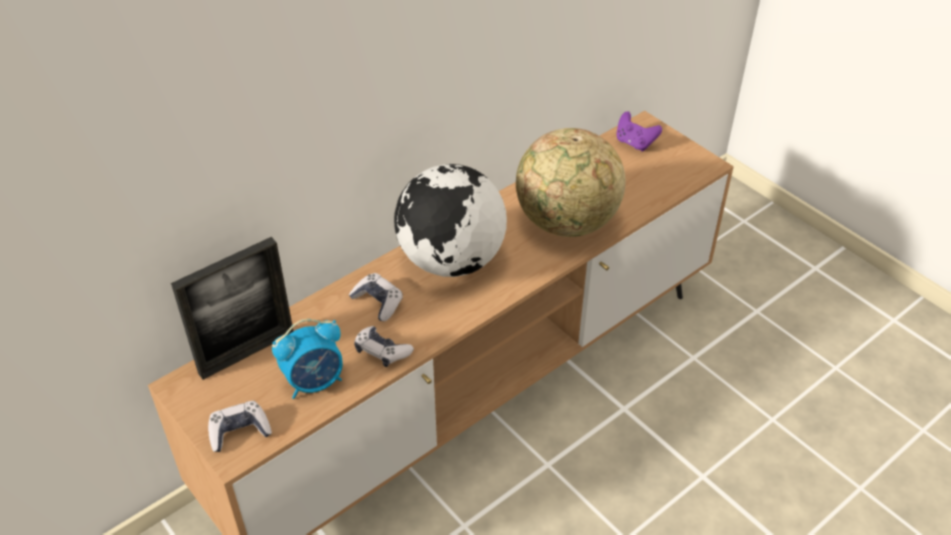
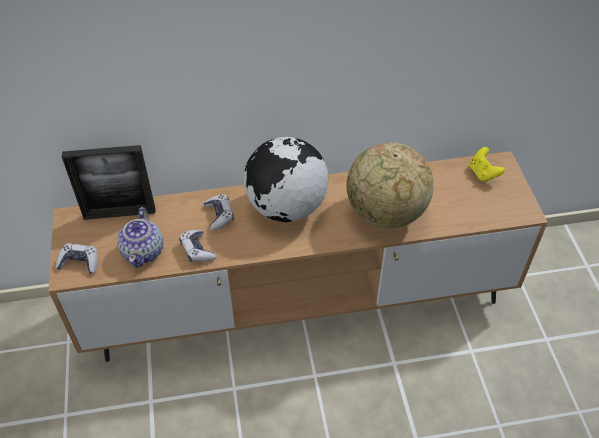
camera: 30 degrees right, 5 degrees up
(315, 382) = (143, 251): alarm clock -> teapot
(635, 143) = (483, 173): purple game controller -> yellow game controller

